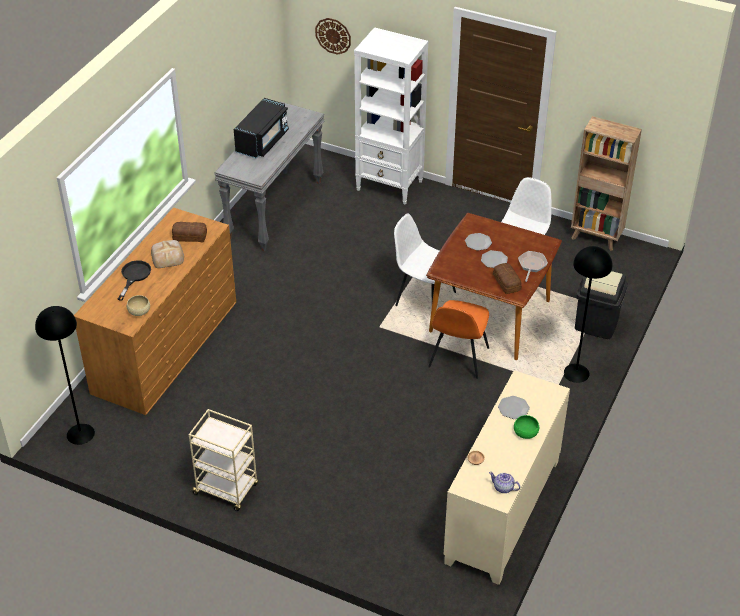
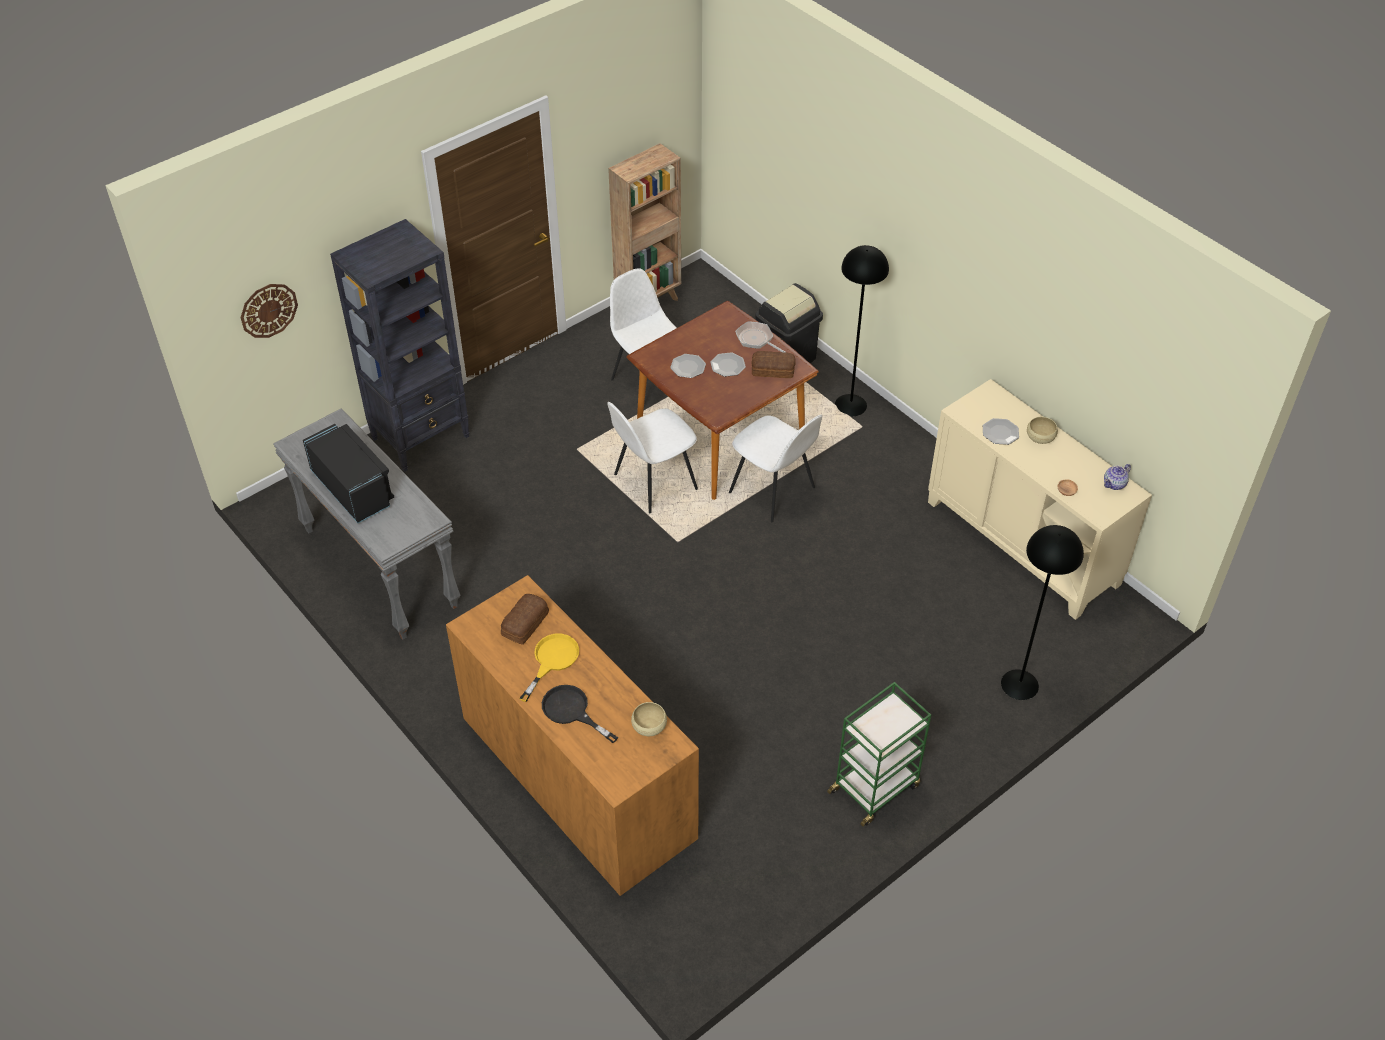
camera: 65 degrees left, 5 degrees up
(81, 434) = (693, 928): black floor lamp -> black floor lamp (1019, 684)
(168, 256) = (552, 660): bread -> yellow frying pan
(226, 489) = (875, 787): beige cart -> green cart
(390, 186) = (421, 437): white bookcase -> black bookcase
(458, 359) = (773, 491): orange chair -> white chair
(525, 432) = (1040, 436): green bowl -> beige bowl

